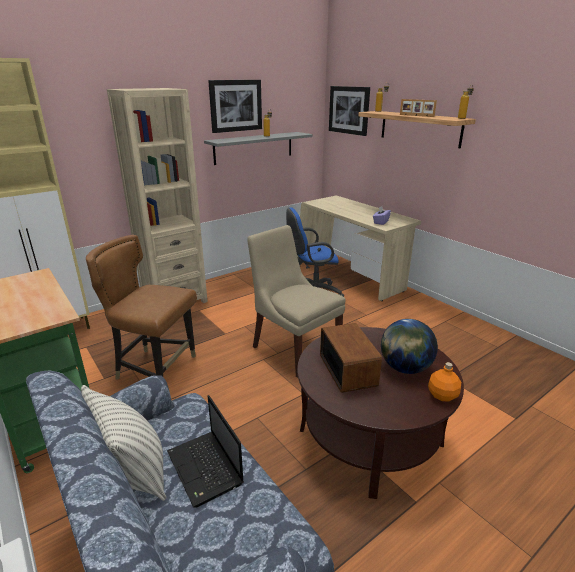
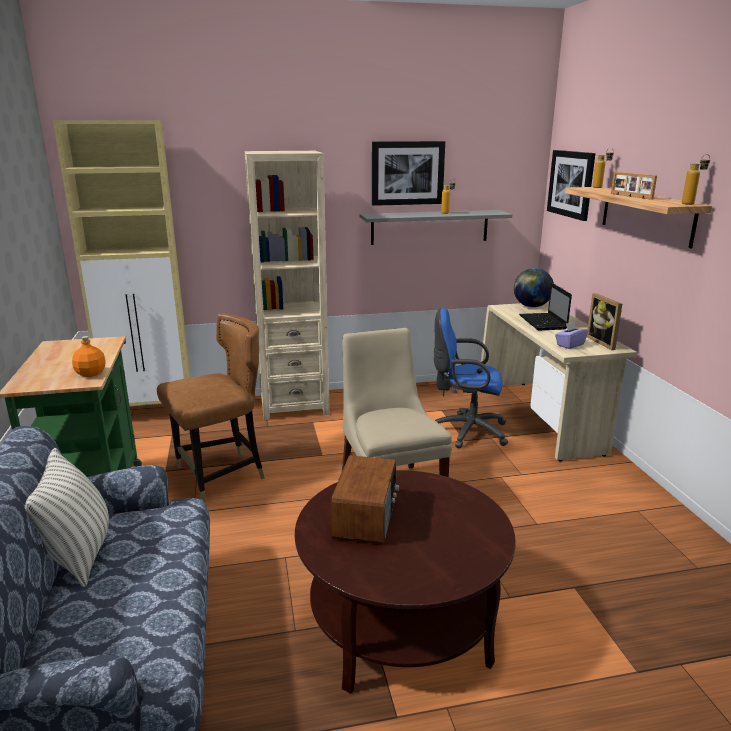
camera: 25 degrees right, 5 degrees down
(156, 369) = (220, 475): brown chair -> brown chair turned 105 degrees clockwise
(206, 469) = (142, 572): laptop -> laptop (543, 323)
(398, 217) = (604, 342): none -> picture frame
(405, 368) = (440, 534): globe -> globe (531, 306)
(443, 395) = (456, 579): orange bottle -> orange bottle (91, 373)

